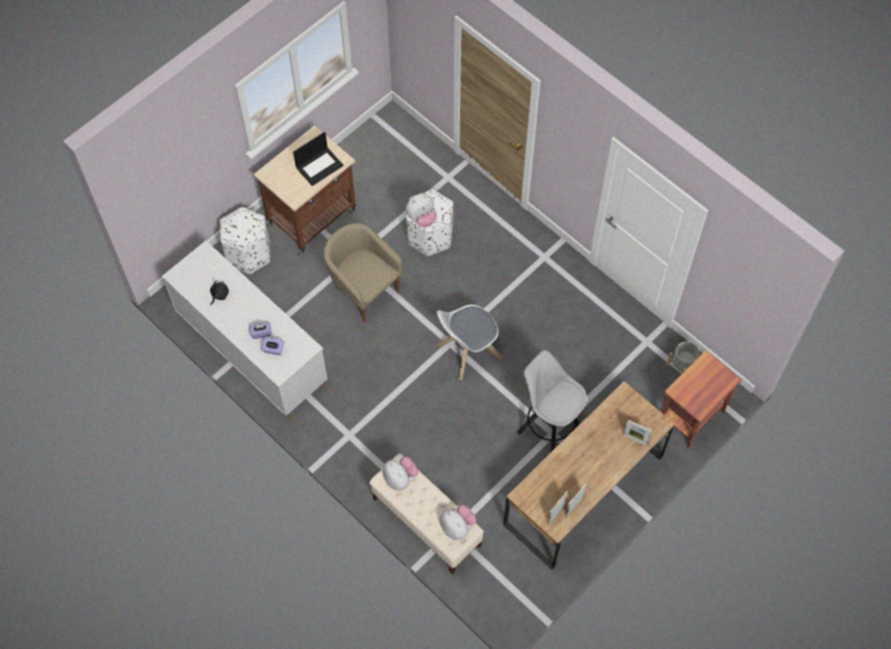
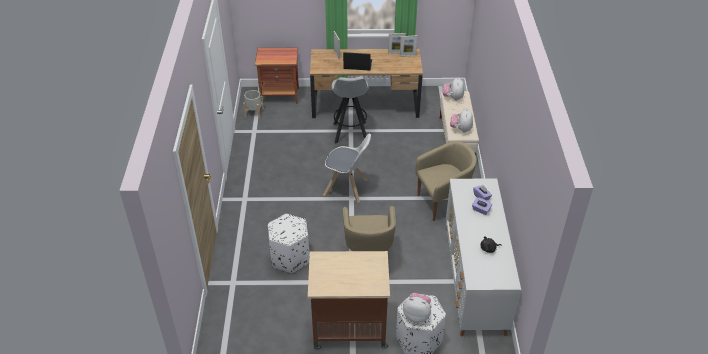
camera: 135 degrees left, 20 degrees down
(319, 166) = (337, 265): laptop -> laptop (357, 64)
(357, 415) = (443, 202): none -> beige armchair
(422, 218) = (298, 227): plush toy -> plush toy (417, 315)

